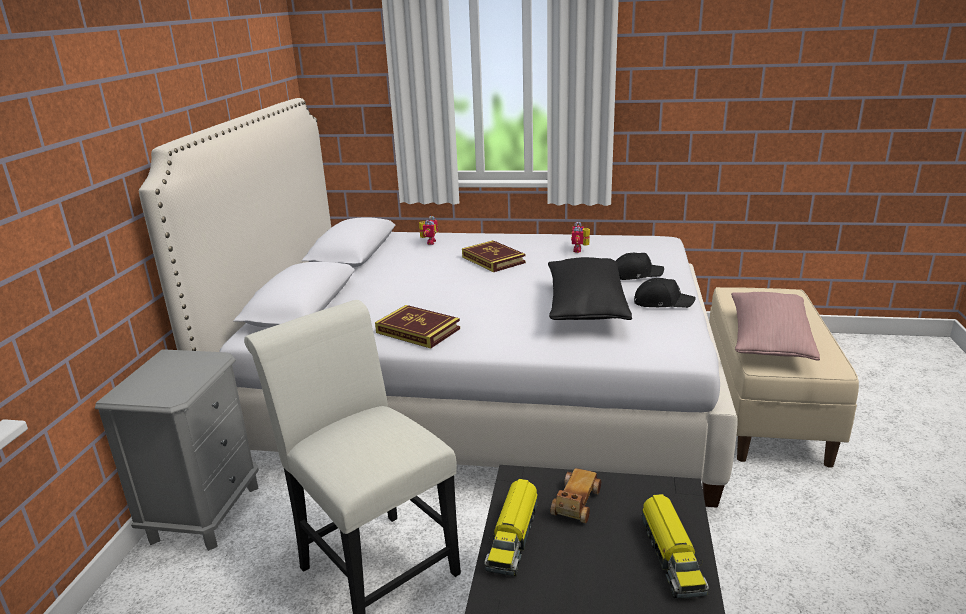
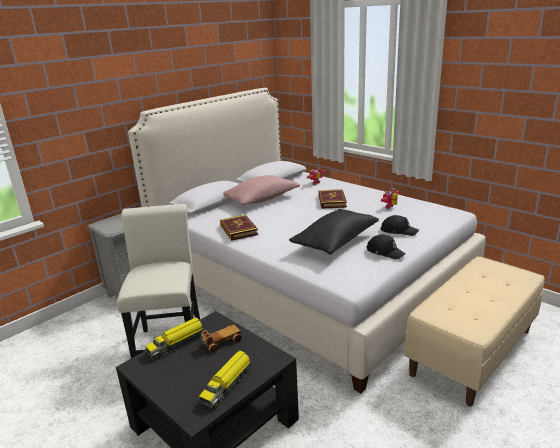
camera: 35 degrees right, 0 degrees up
(768, 341) = (457, 301): pink pillow -> pink pillow (261, 199)

